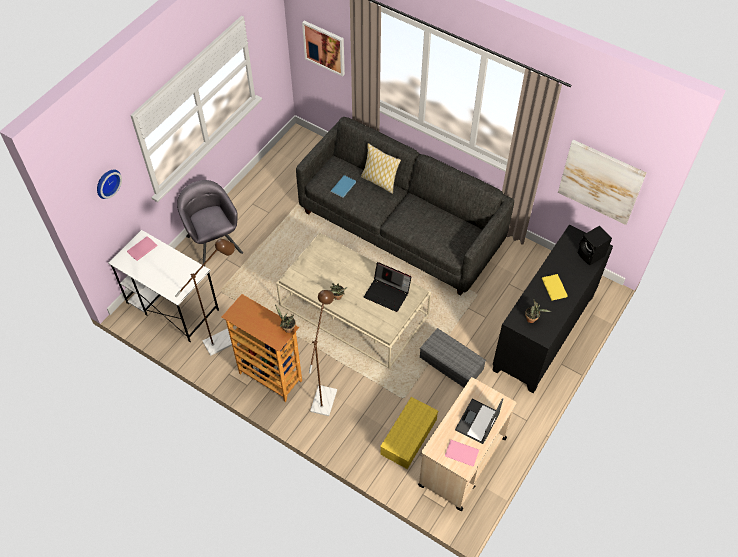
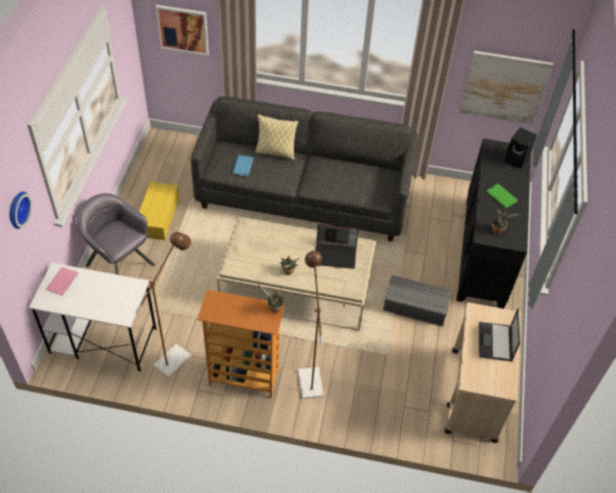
camera: 25 degrees left, 5 degrees down
(408, 436) = (410, 388): yellow storage box -> yellow storage box (158, 216)
(462, 454) = (498, 377): pink book -> none
(554, 287) = (501, 195): yellow book -> green book

